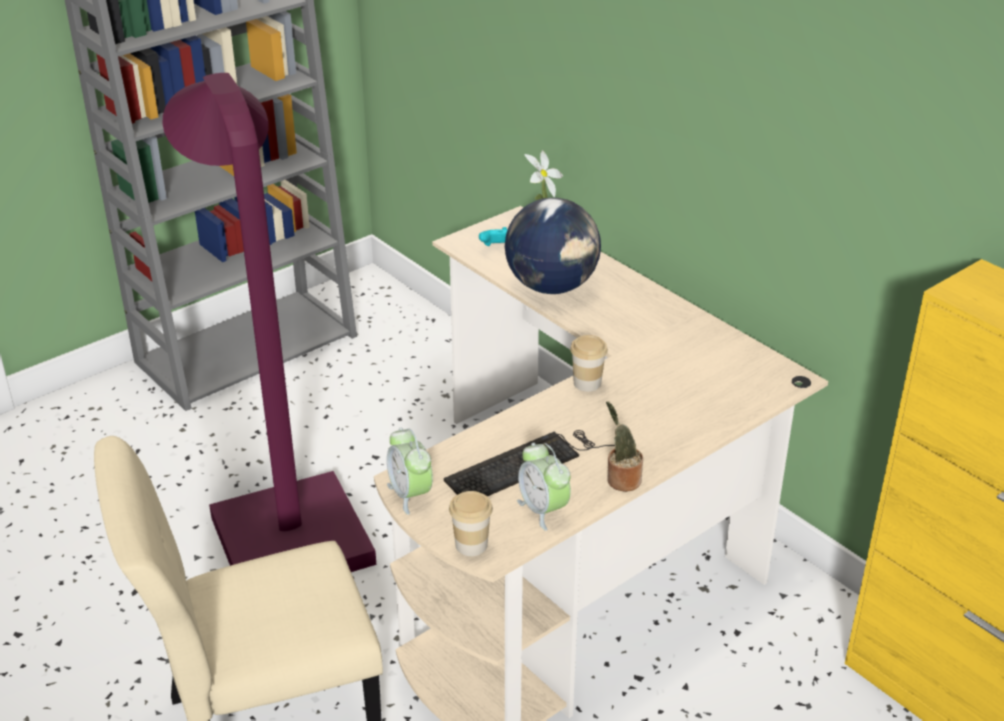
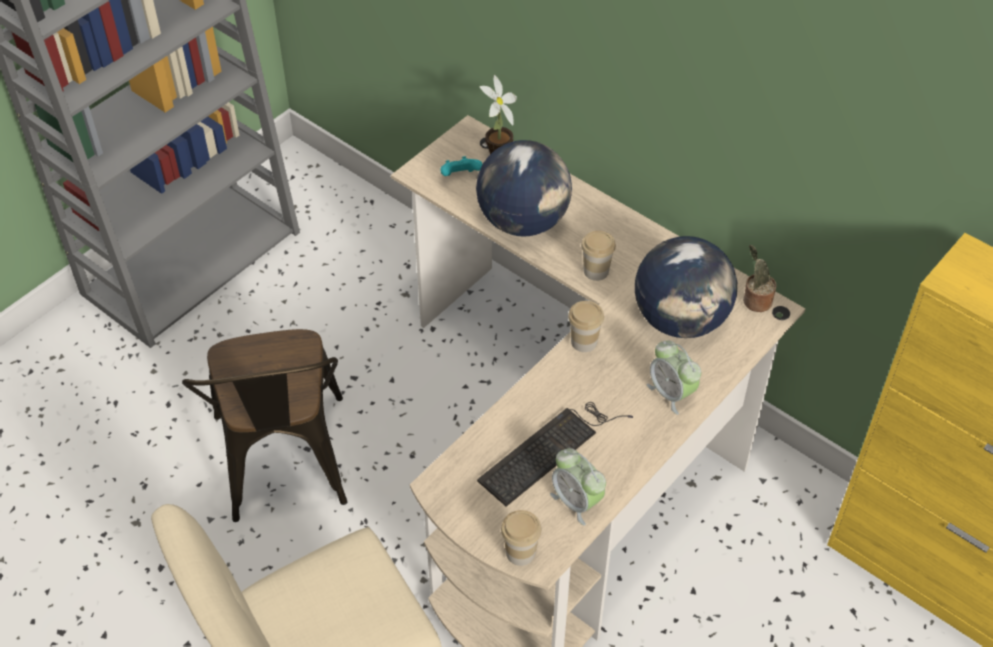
camera: 10 degrees left, 15 degrees up
(284, 524) = (285, 469): purple floor lamp -> brown chair
(410, 494) = (450, 502): alarm clock -> alarm clock (671, 393)
(615, 330) = (596, 271): none -> cup
(621, 480) = (640, 455): potted plant -> potted plant (755, 301)
(692, 377) = (680, 320): none -> globe

